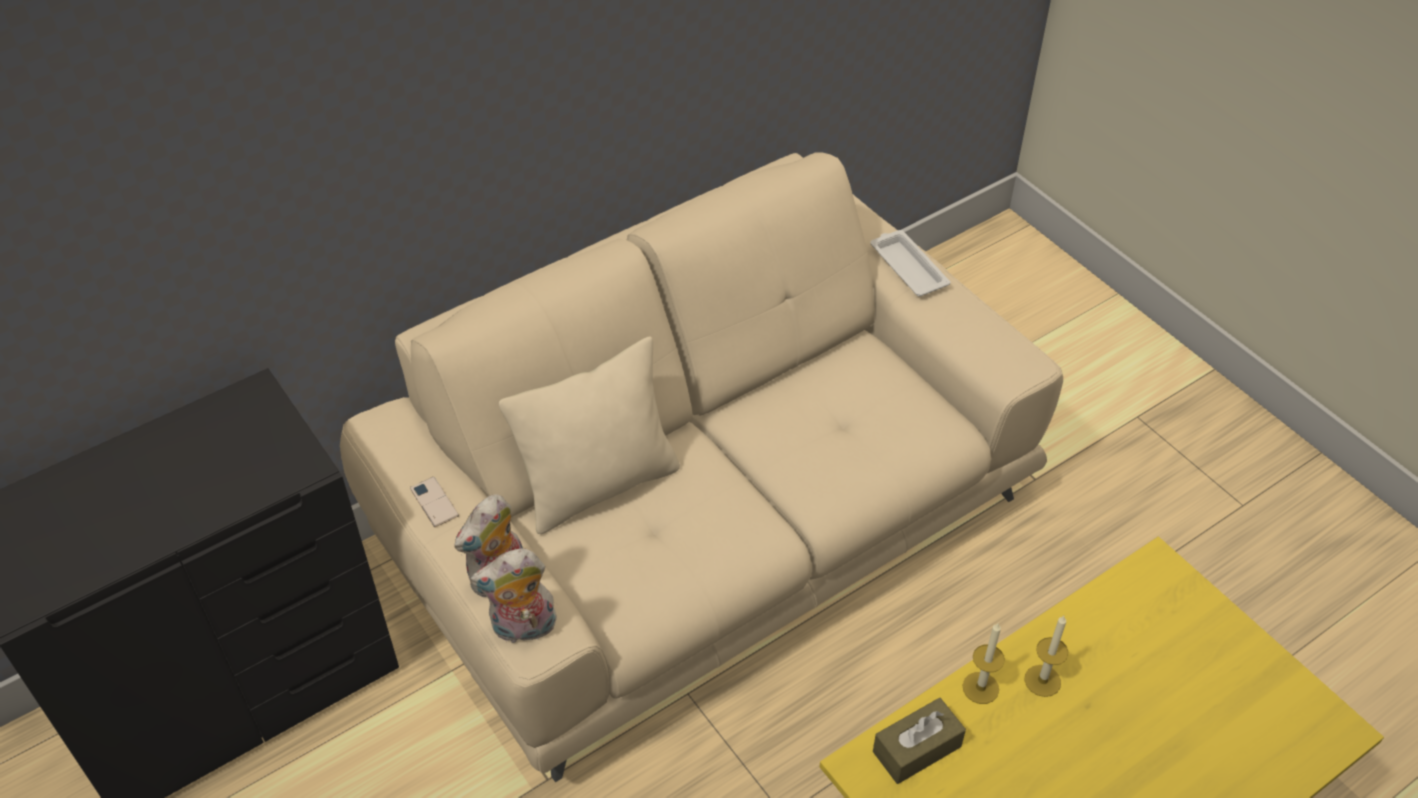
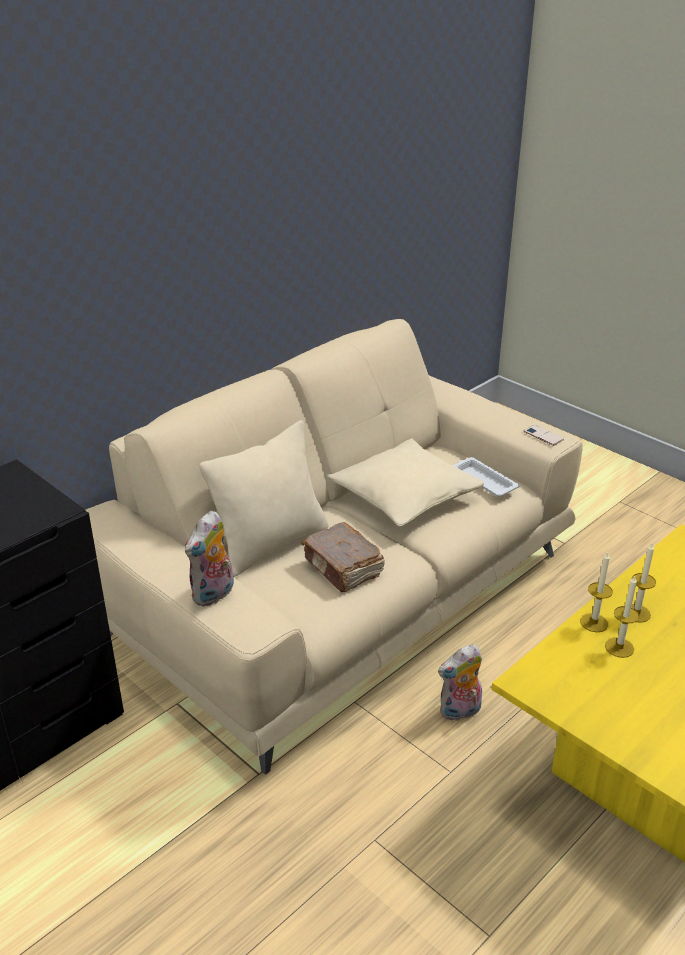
camera: 10 degrees left, 15 degrees down
(434, 502) = (152, 554): phone -> phone (543, 435)
(523, 629) = (240, 622): plush toy -> plush toy (460, 712)
(683, 540) = (343, 568): none -> brown book
(795, 426) = (404, 497): none -> beige pillow
(907, 267) = (457, 397): white tray -> white tray (483, 480)
(917, 749) = (562, 665): brown tissue box -> none
(1000, 732) = (619, 647): none -> candle

